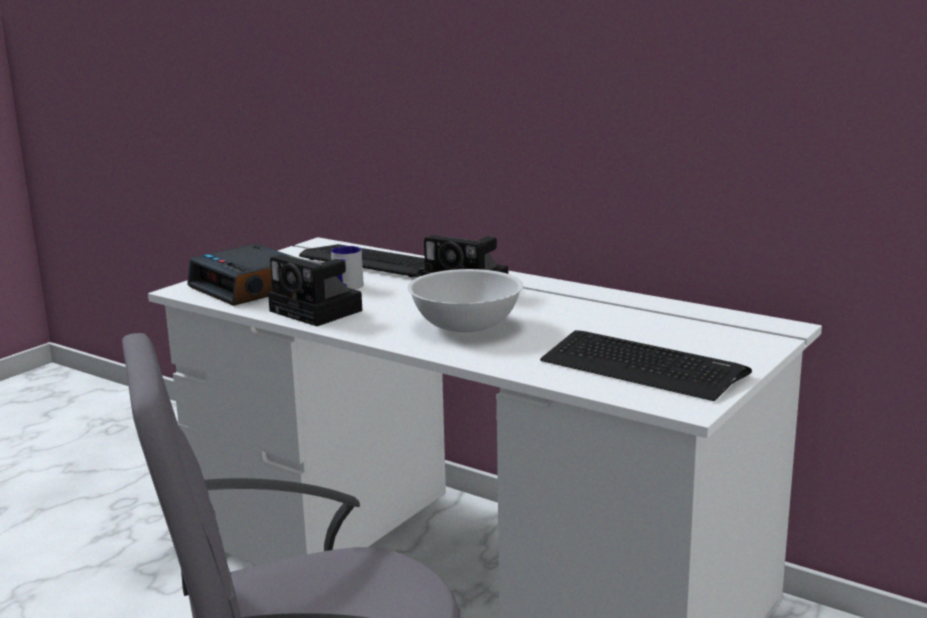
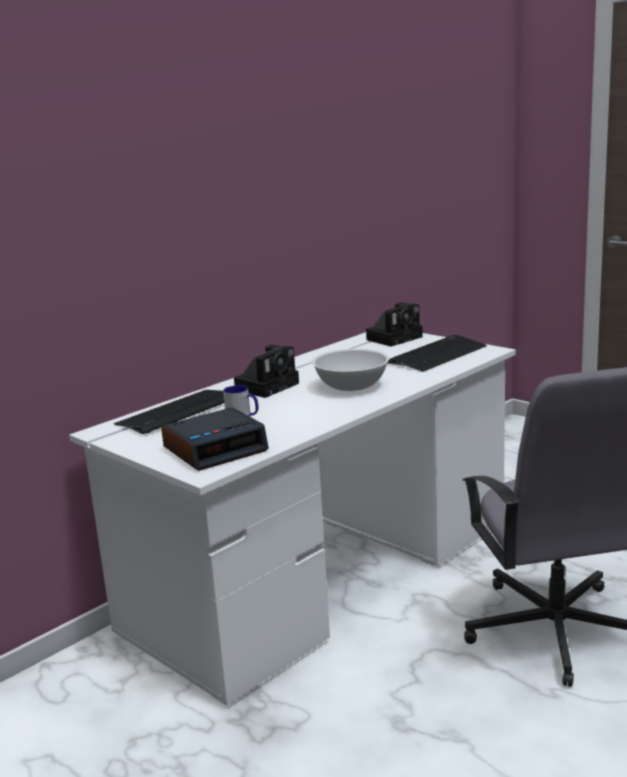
camera: 80 degrees left, 0 degrees up
(319, 311) = (298, 423): camera -> camera (395, 338)

